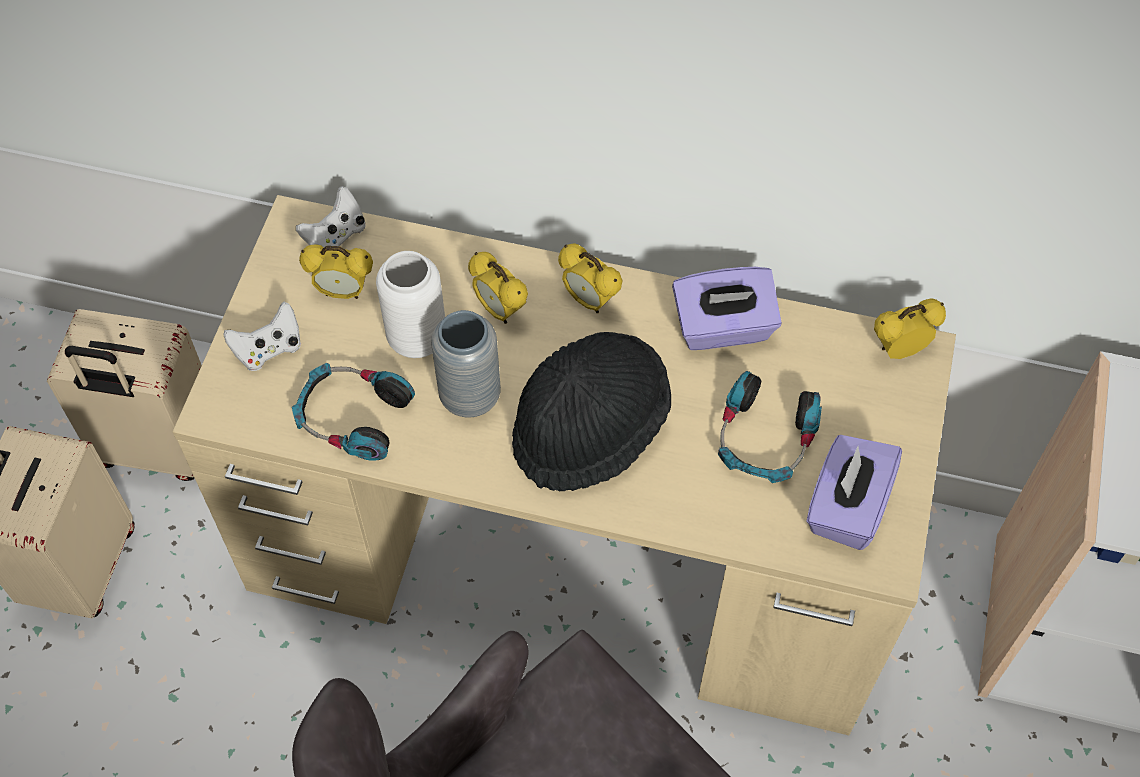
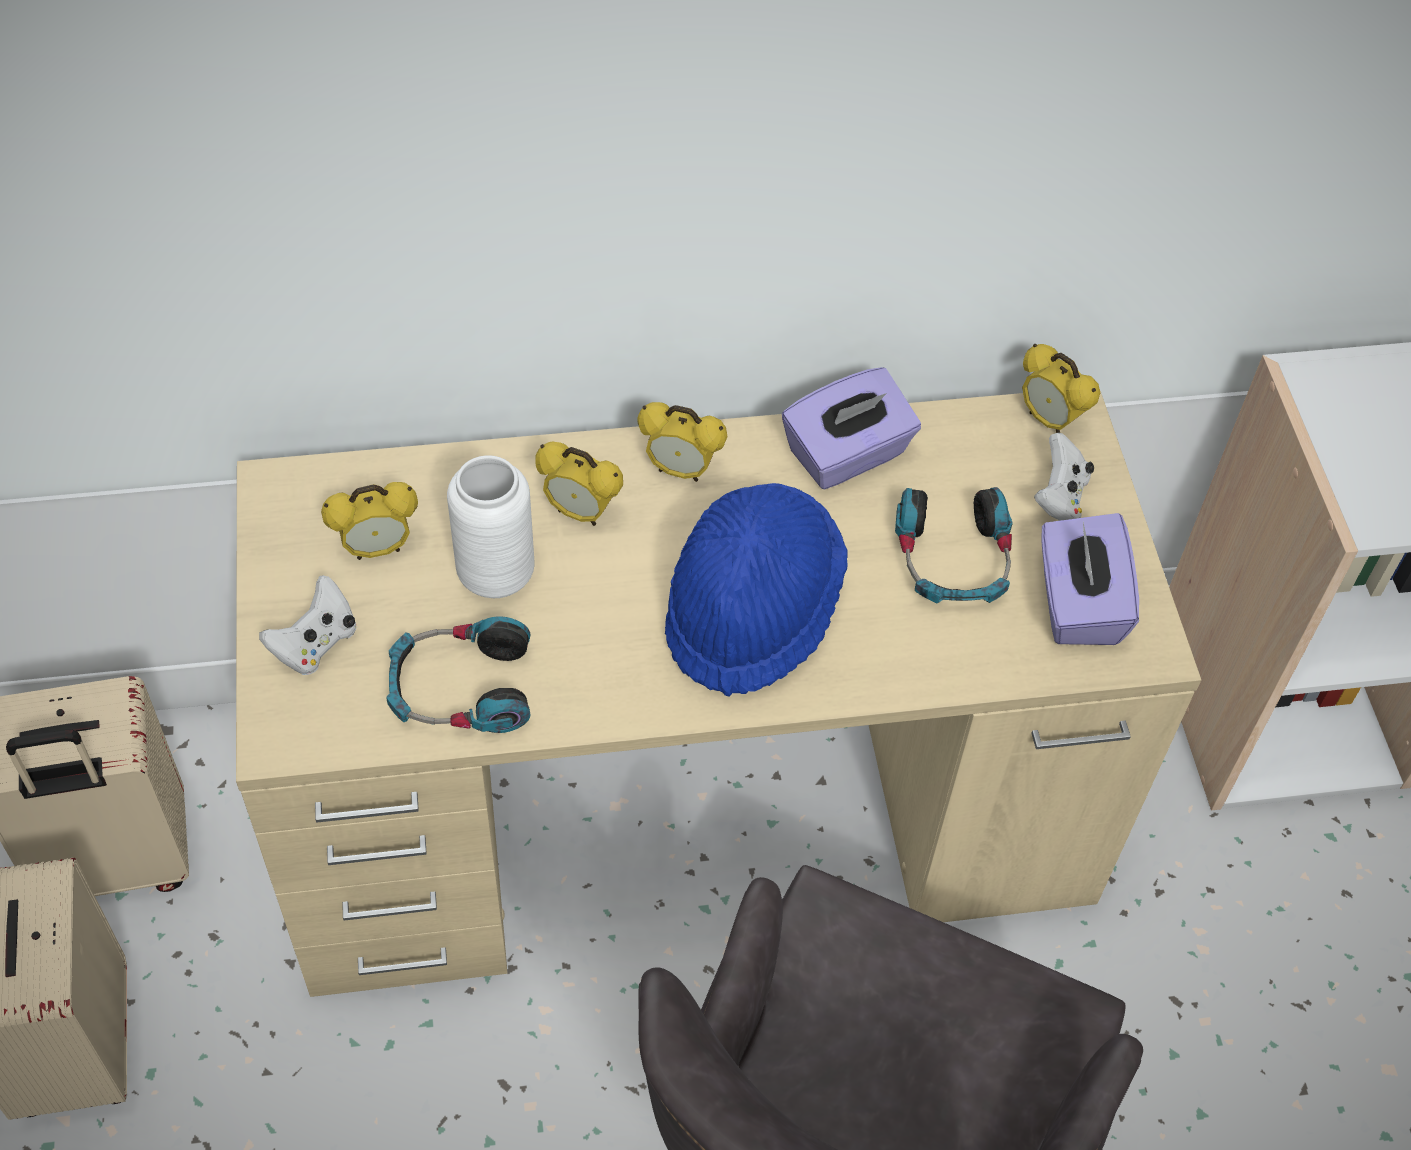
camera: 25 degrees left, 5 degrees down
(336, 236) = (337, 488): white game controller -> white game controller (1059, 498)
(470, 397) = (593, 621): grey vase -> none
(589, 428) = (751, 611): black hat -> blue hat
(899, 350) = (1049, 420): alarm clock -> alarm clock turned 90 degrees counterclockwise

